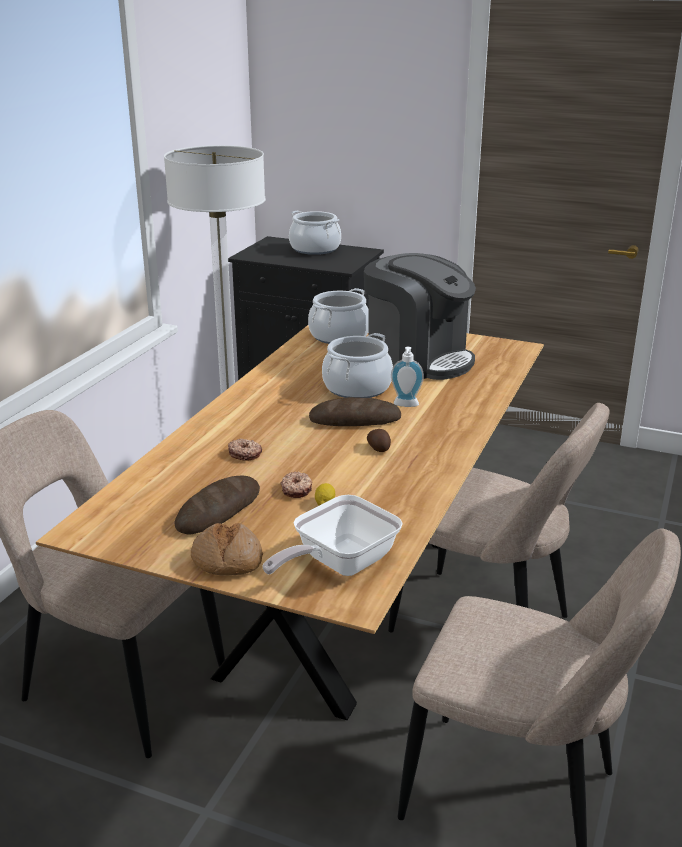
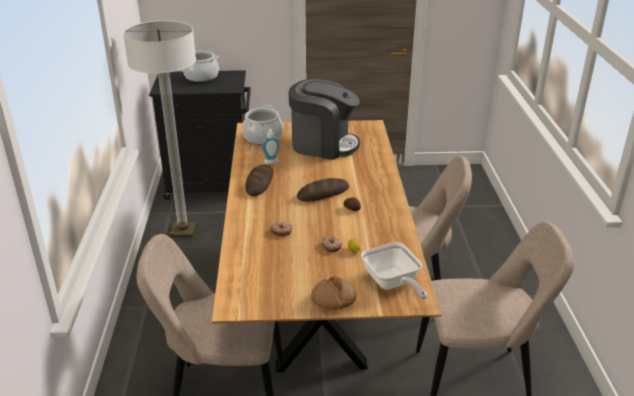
camera: 25 degrees left, 5 degrees up
(219, 510) = (300, 271): bread -> bread (259, 183)
(338, 564) = (392, 284): frying pan -> frying pan turned 45 degrees counterclockwise
(357, 387) = (305, 172): cooking pot -> none
(405, 405) = (343, 177): soap dispenser -> soap dispenser (271, 162)

